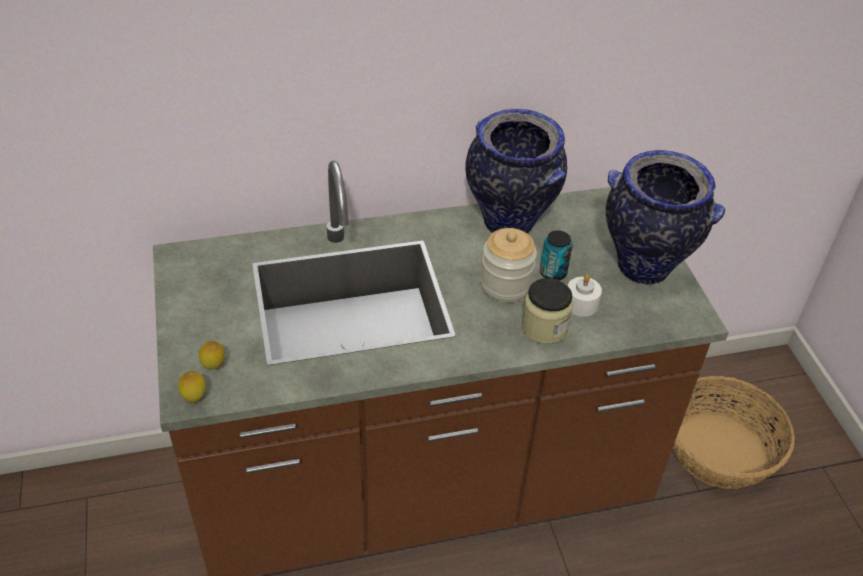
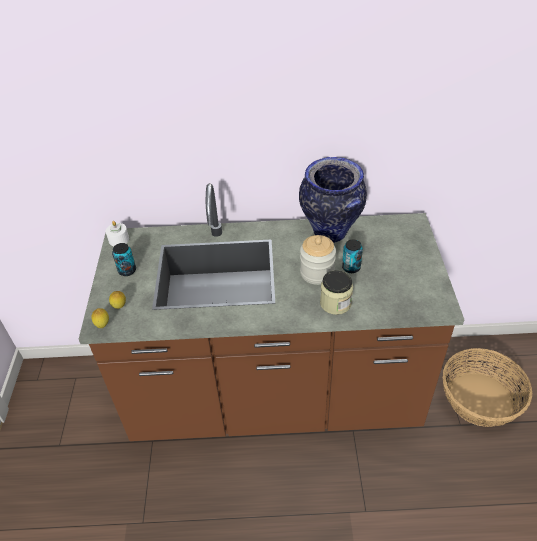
camera: 15 degrees right, 0 degrees up
(208, 308) = (127, 270): none -> can
(581, 304) = (364, 290): white candle -> white candle (119, 239)
(645, 268) = (415, 270): vase -> none

